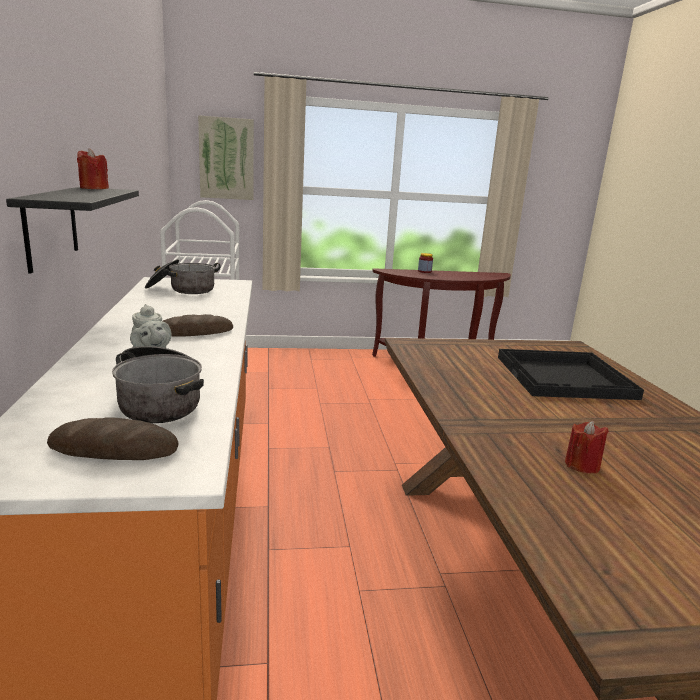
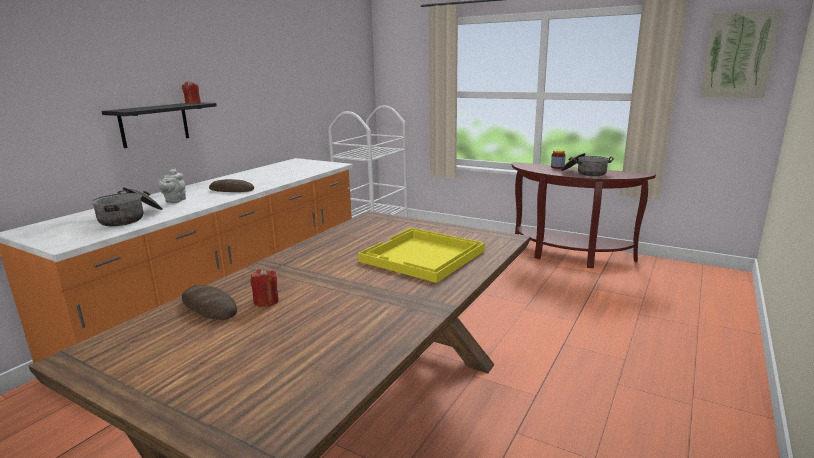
camera: 40 degrees right, 0 degrees up
(114, 449) = (70, 231): bread -> bread (209, 307)
(182, 289) = (293, 167): cooking pot -> cooking pot (584, 173)
(226, 158) = (409, 73): picture -> picture (738, 55)
(565, 377) = (422, 256): black tray -> yellow tray

